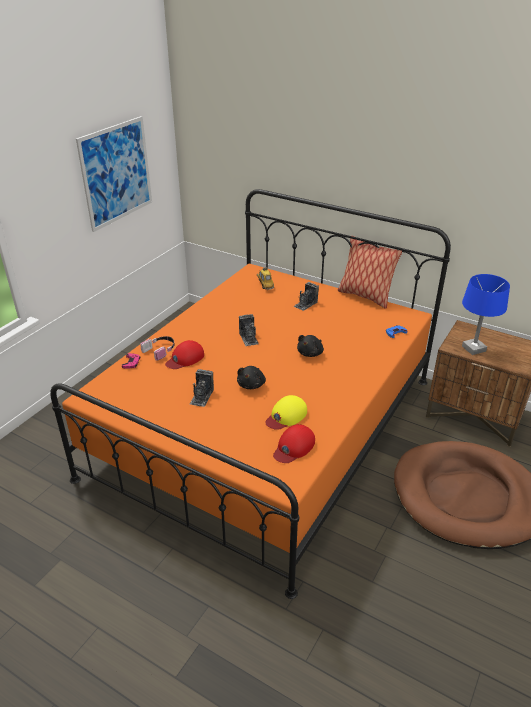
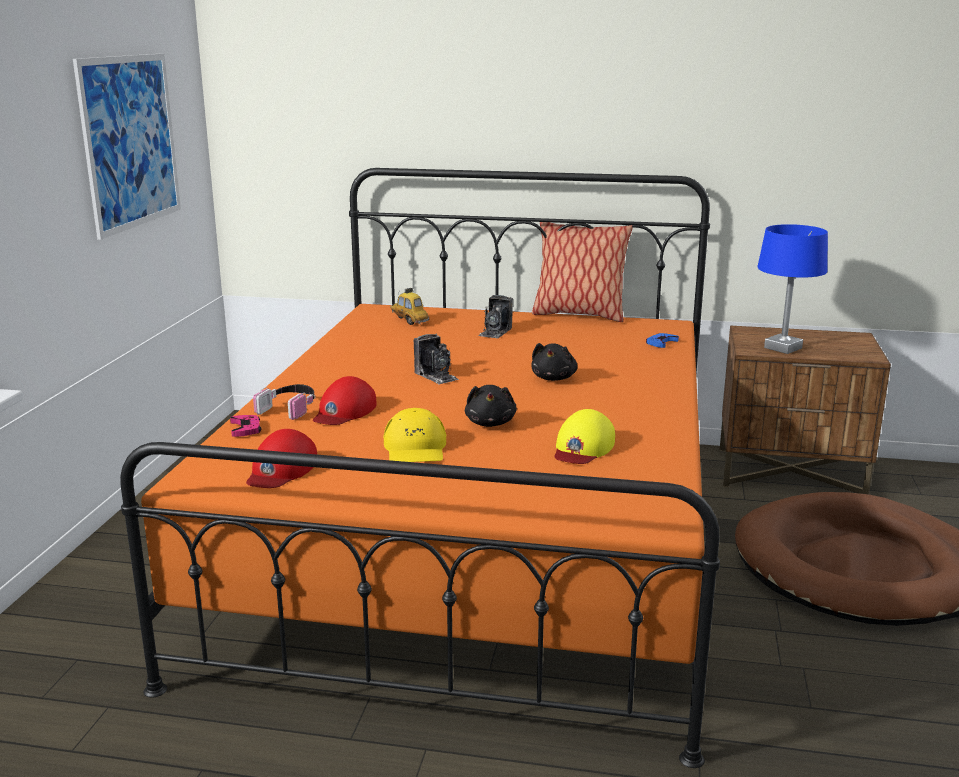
camera: 20 degrees left, 15 degrees down
(202, 396) = (415, 448): camera -> yellow cap
(294, 447) = (630, 478): red cap -> red cap (281, 469)

